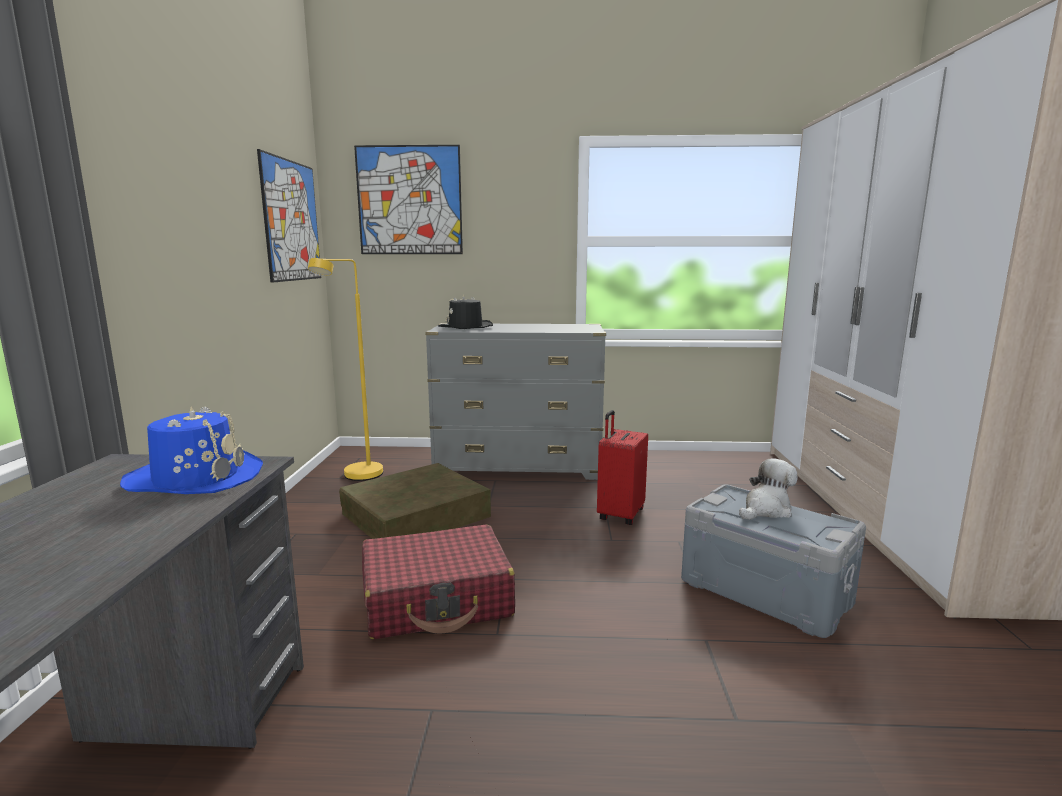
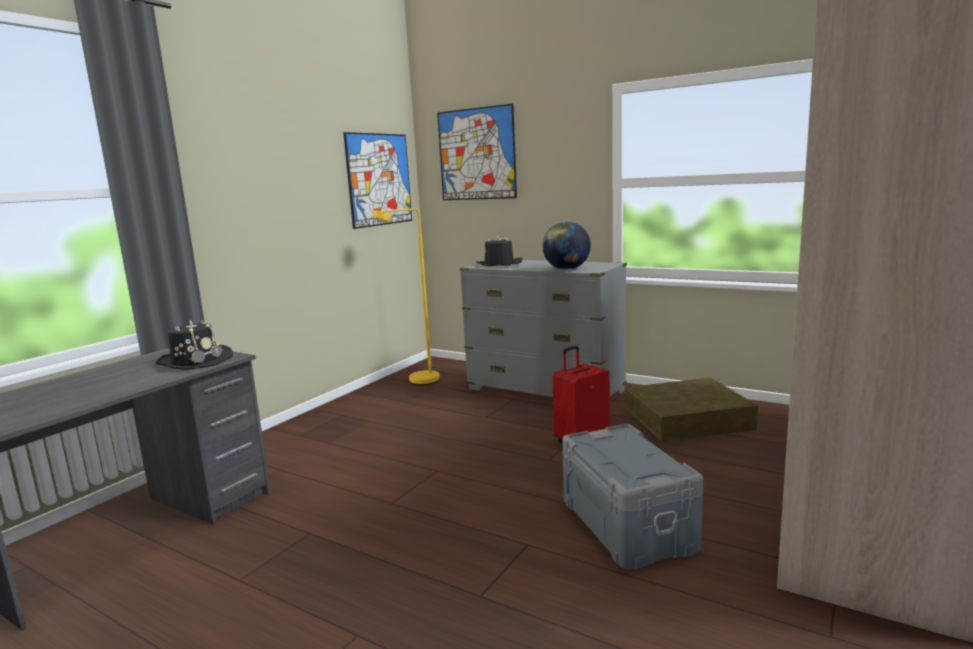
camera: 30 degrees right, 0 degrees up
(195, 478) = (195, 361): blue hat -> black hat
(416, 515) = (427, 416): brown storage box -> brown storage box (688, 419)
(437, 599) = (380, 473): red suitcase -> none
(558, 330) = (566, 269): none -> globe
(766, 510) = (630, 450): plush toy -> none

